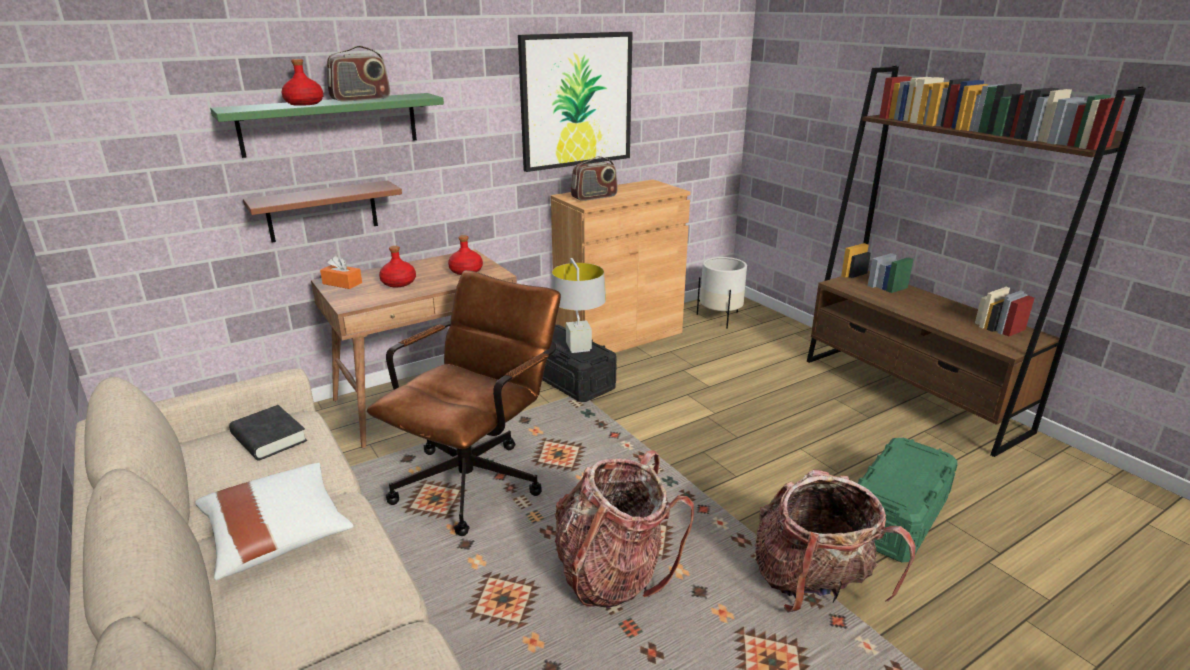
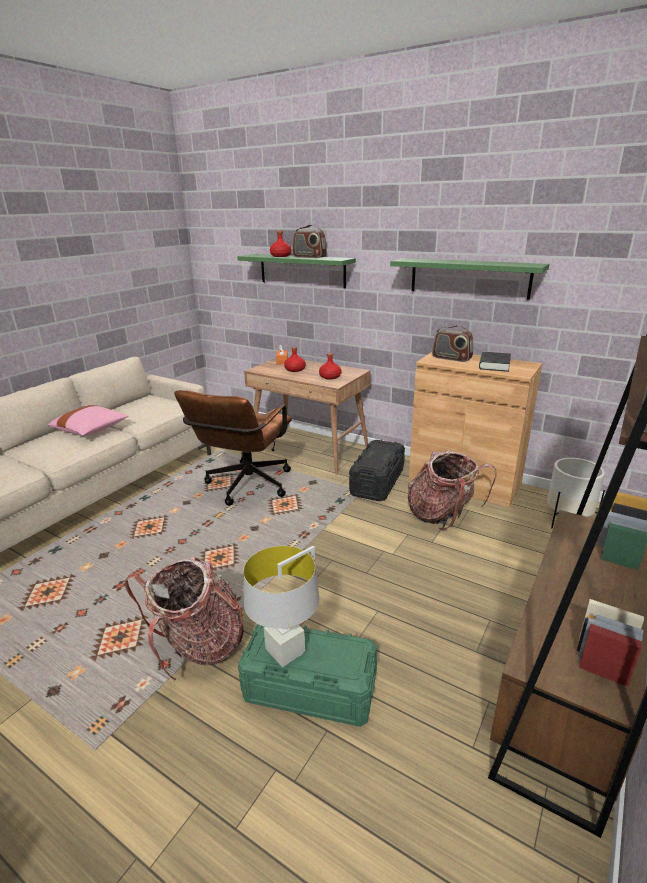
camera: 65 degrees right, 0 degrees up
(269, 438) = (161, 406): black book -> black book (494, 365)
(277, 535) = (91, 430): white pillow -> pink pillow
(322, 211) = (294, 320): brown shelf -> none
(477, 477) = (245, 487): brown office chair -> brown office chair turned 105 degrees clockwise
(576, 100) = (469, 278): picture -> green shelf
(578, 347) = (375, 460): grey table lamp -> grey table lamp (286, 652)
(612, 573) = (181, 555): backpack -> backpack (443, 515)

